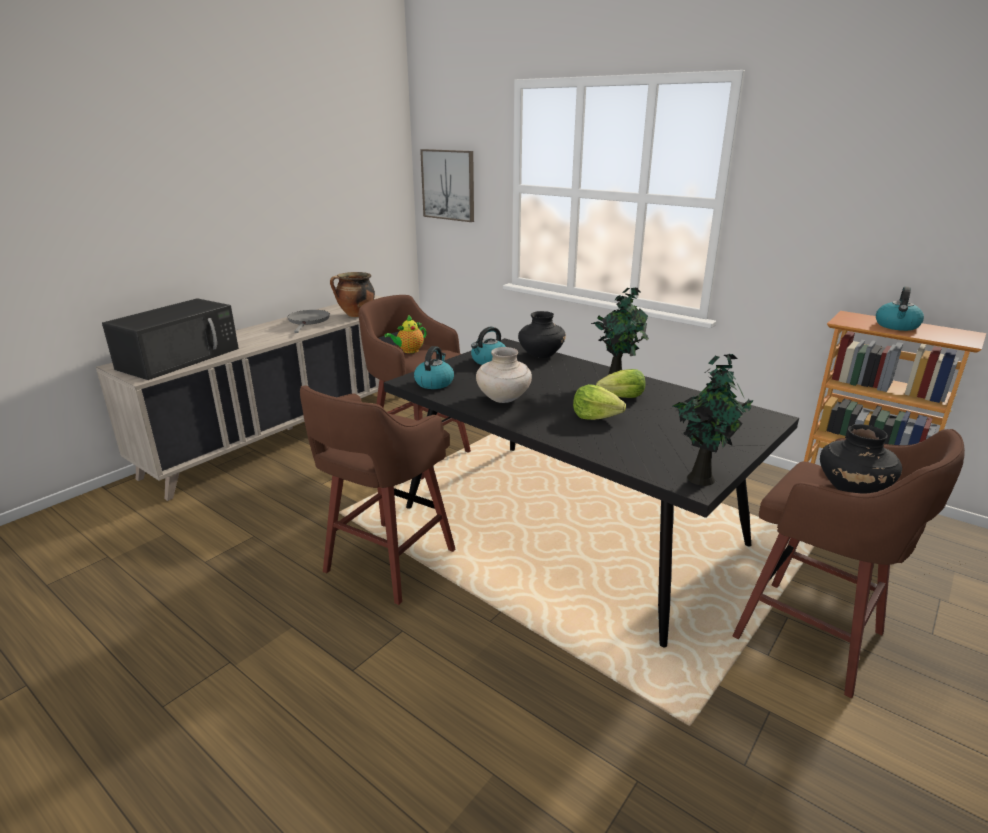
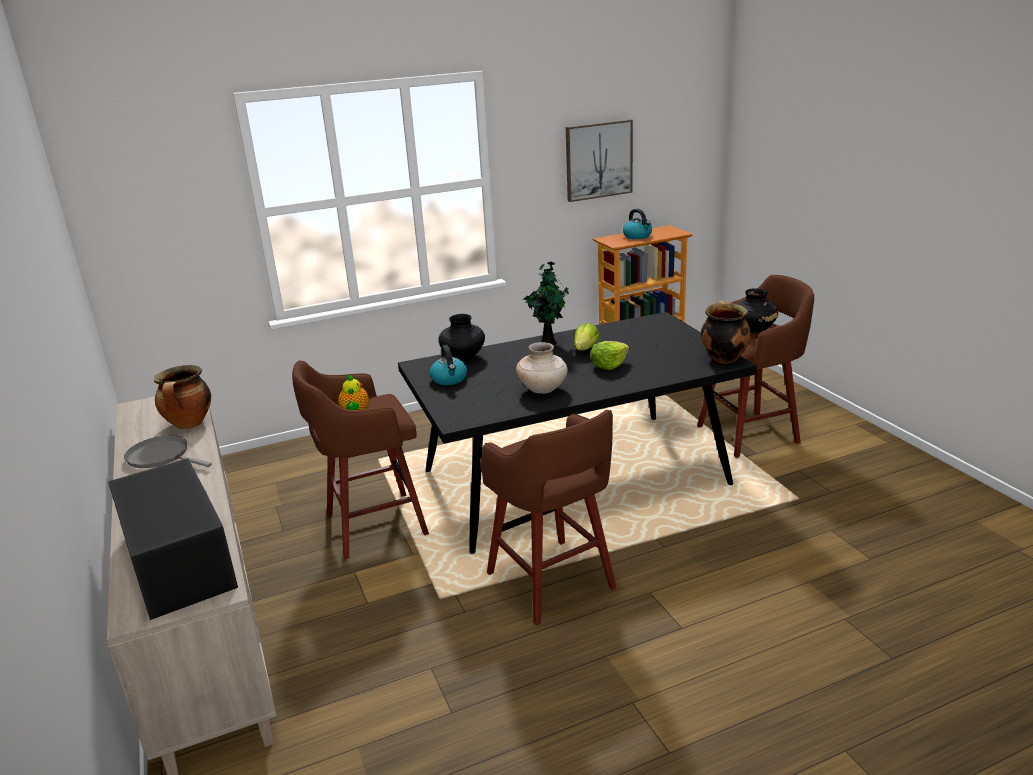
camera: 60 degrees left, 0 degrees up
(434, 383) = (474, 411): kettle -> none
(448, 185) = (146, 231): picture -> picture (598, 160)
(701, 477) = (723, 358): potted plant -> cooking pot

